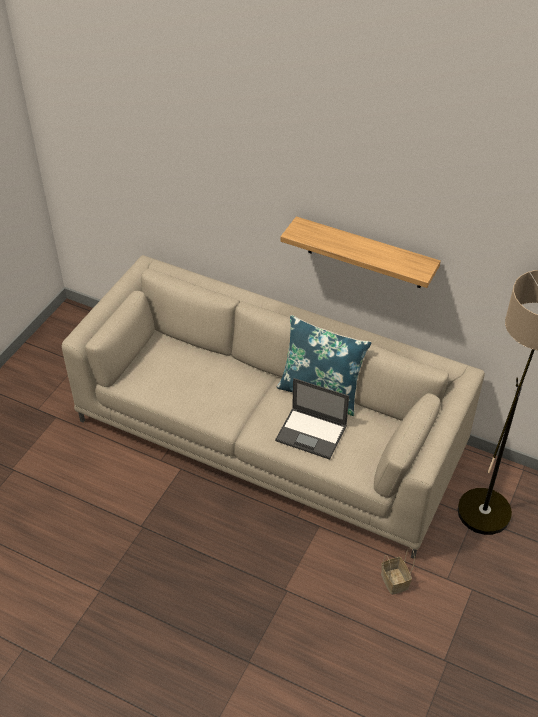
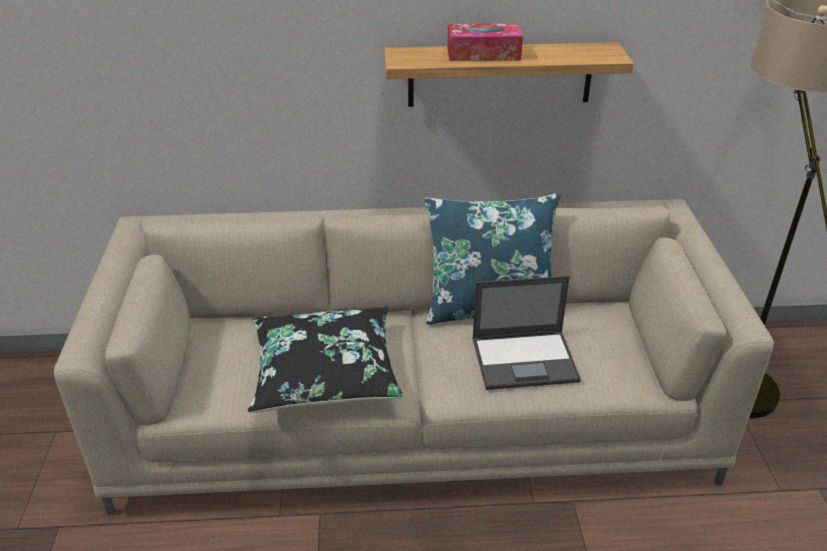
camera: 30 degrees left, 10 degrees down
(201, 394) = (325, 372): none -> black pillow
(346, 242) = (483, 53): none -> tissue box
(395, 582) = (729, 527): basket -> none

